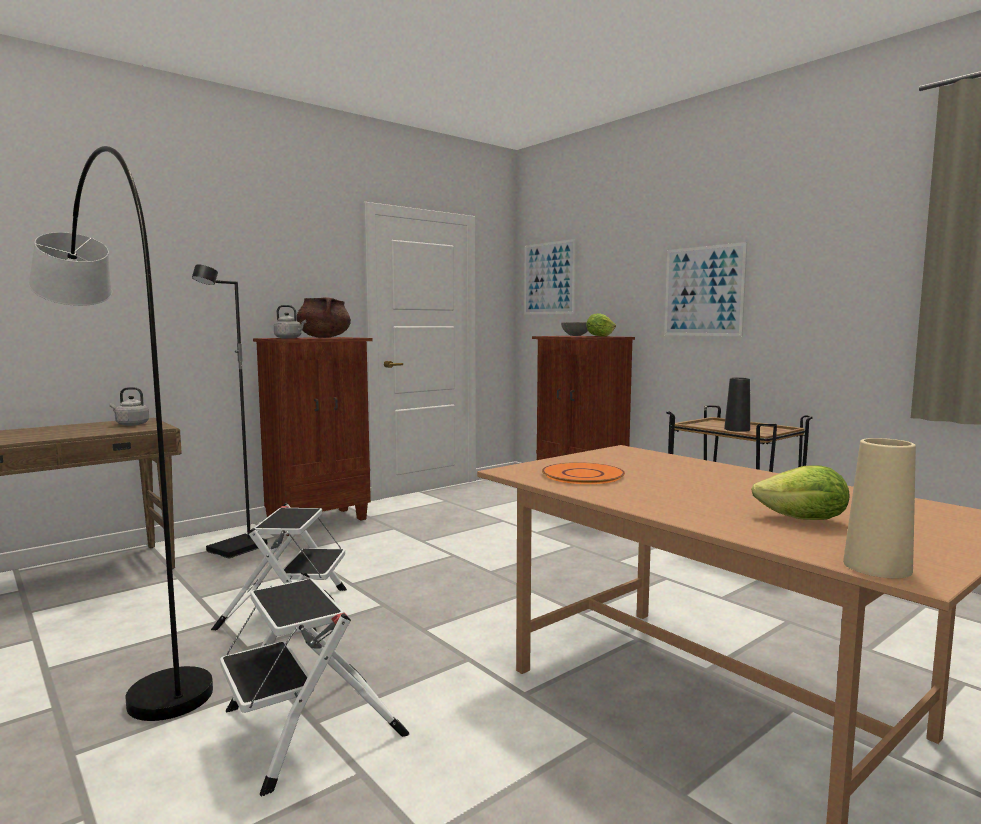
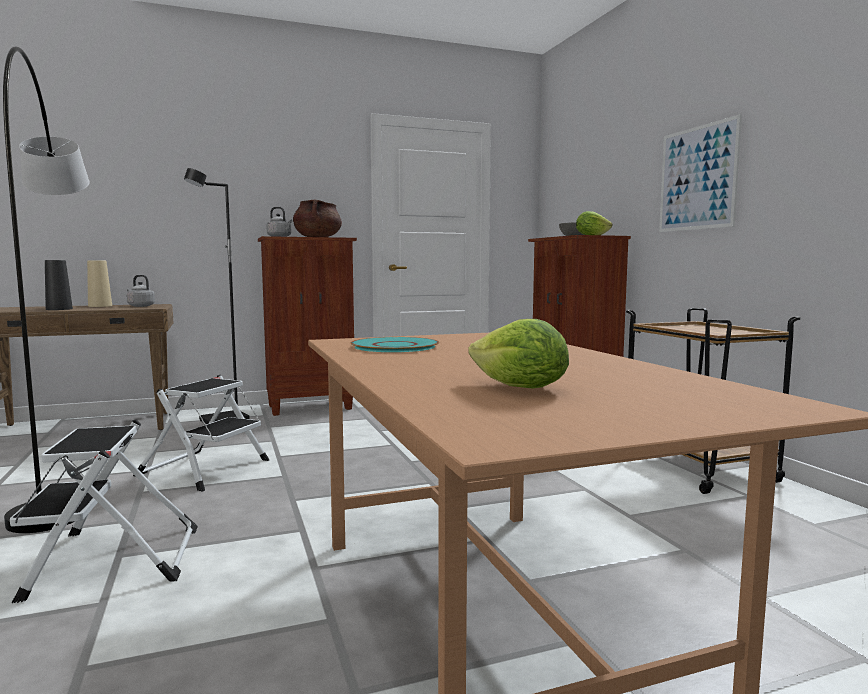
camera: 20 degrees right, 0 degrees up
(549, 278) = (564, 182): picture -> none
(583, 475) = (395, 346): orange plate -> turquoise plate
(737, 429) = (703, 331): black vase -> black vase (59, 309)
(877, 567) = (473, 428): beige vase -> beige vase (100, 306)

